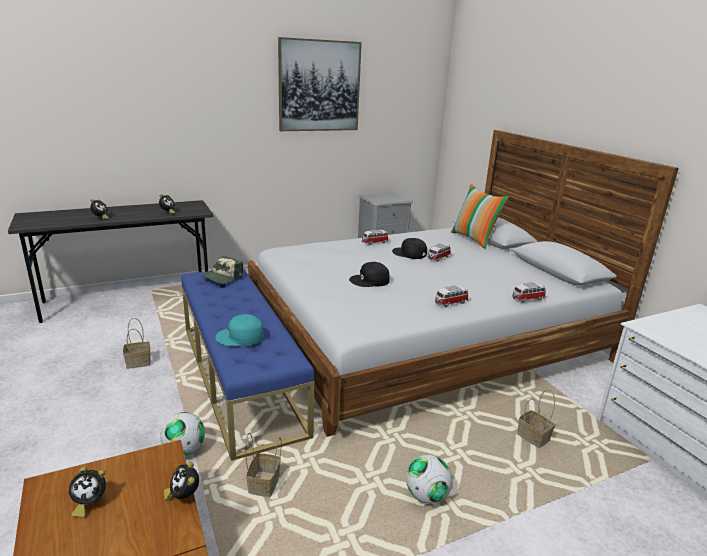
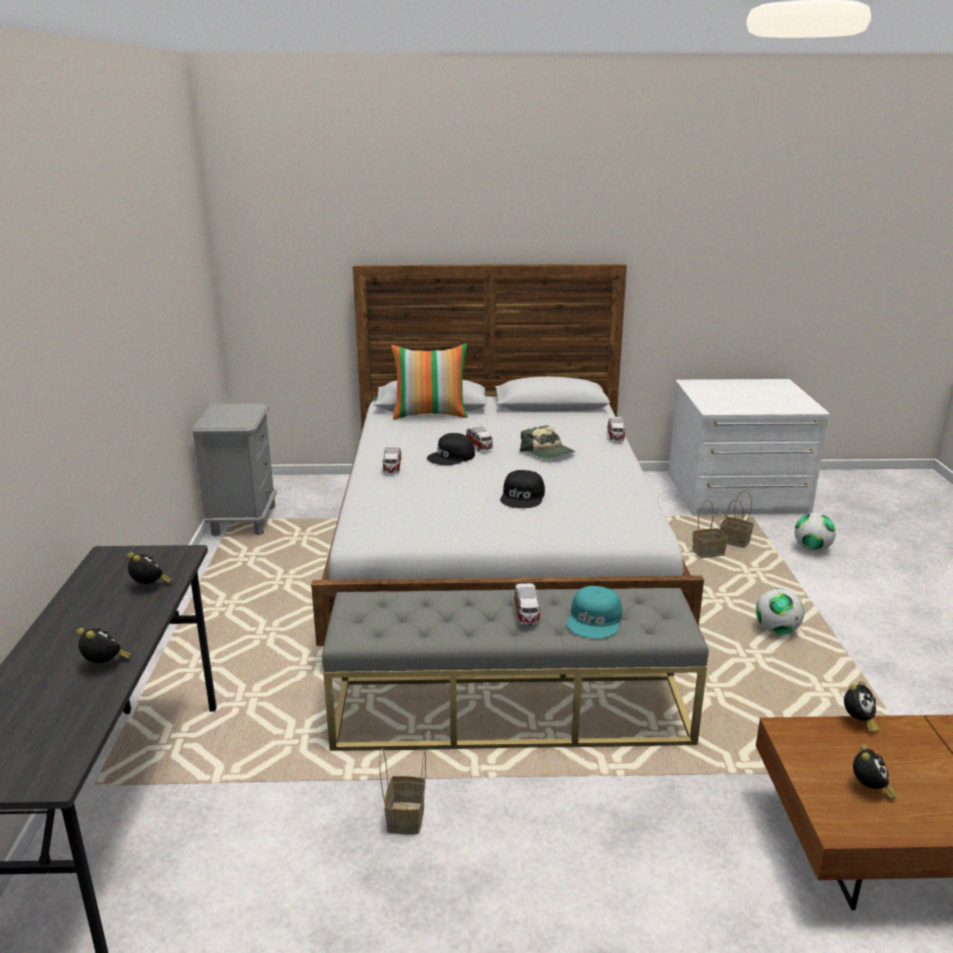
camera: 65 degrees left, 0 degrees up
(183, 496) = (858, 722): alarm clock -> alarm clock turned 45 degrees counterclockwise
(184, 450) = (665, 783): football -> football (812, 549)
(222, 277) = (380, 611): cap -> cap (548, 452)
(240, 377) = (511, 712): blue bench -> grey bench
(264, 485) = (744, 726): basket -> basket (736, 541)
(319, 86) = (135, 256): picture -> none
(450, 303) = (608, 471): toy car -> toy car (526, 614)

